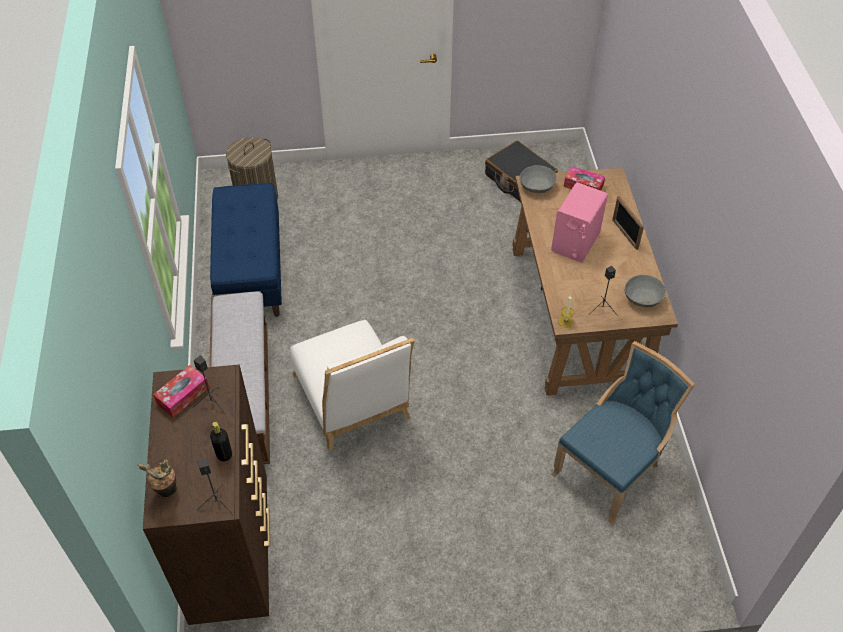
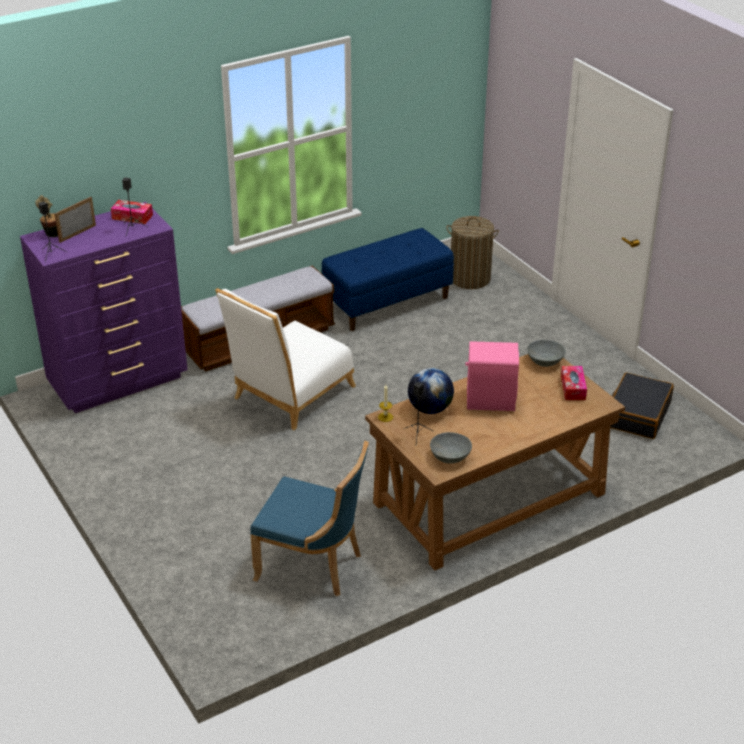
camera: 65 degrees right, 15 degrees down
(224, 455) = (91, 246): black bottle -> none
(232, 550) = (119, 382): brown dresser -> purple dresser
(568, 286) = (430, 409): none -> globe
(624, 234) = (528, 428): picture frame -> picture frame (77, 233)

